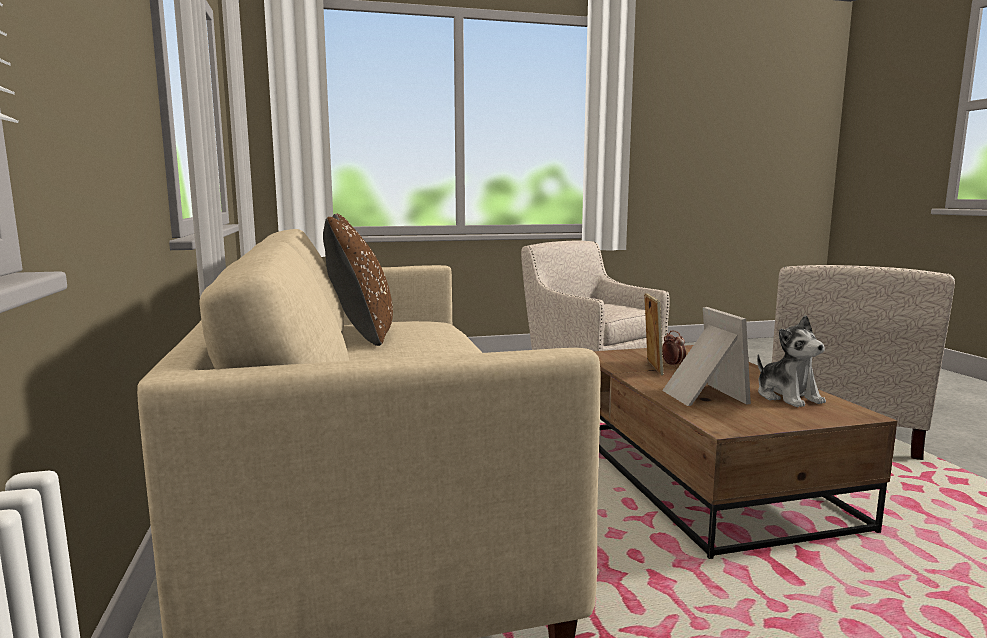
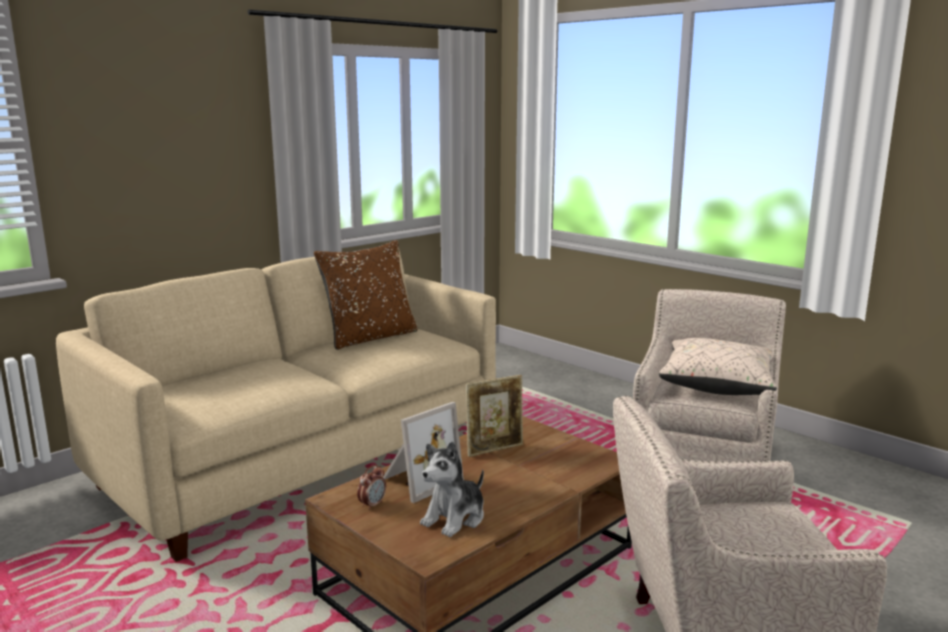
camera: 60 degrees right, 5 degrees up
(605, 305) = (718, 384): none -> beige pillow
(672, 365) = (514, 456): alarm clock -> alarm clock (372, 505)

